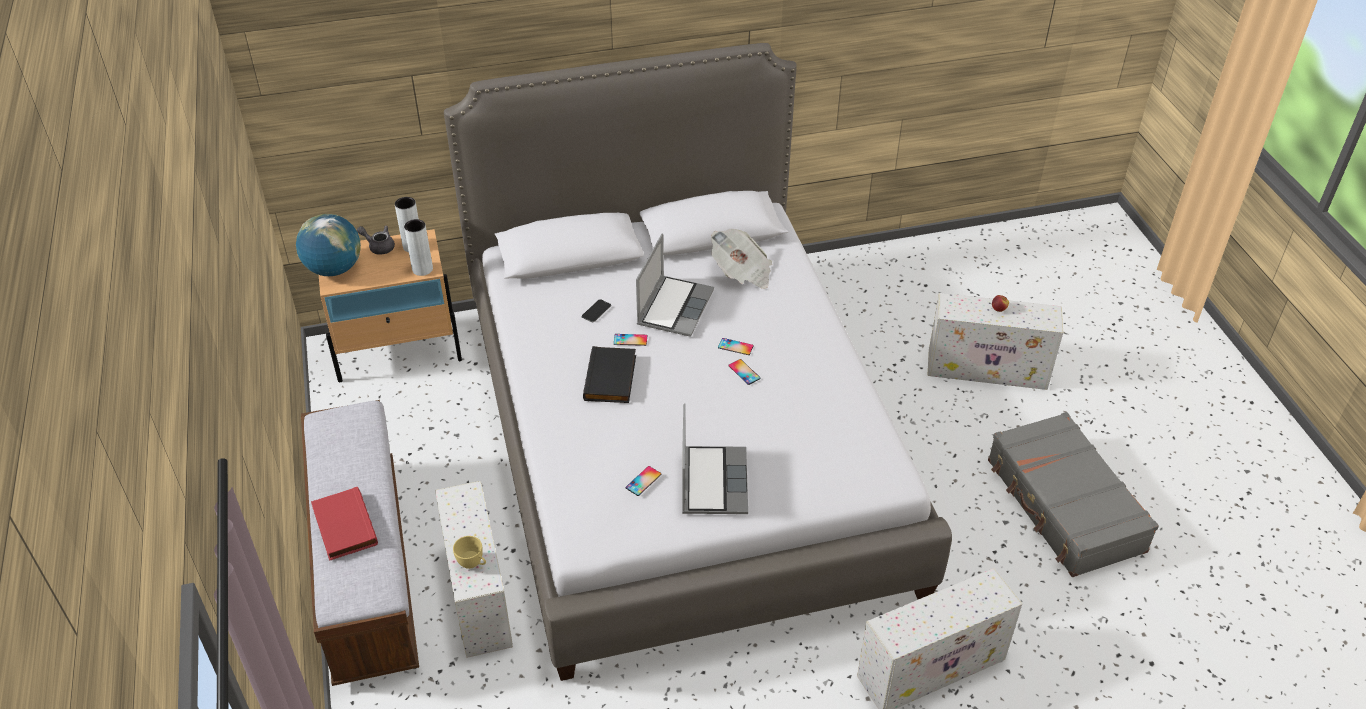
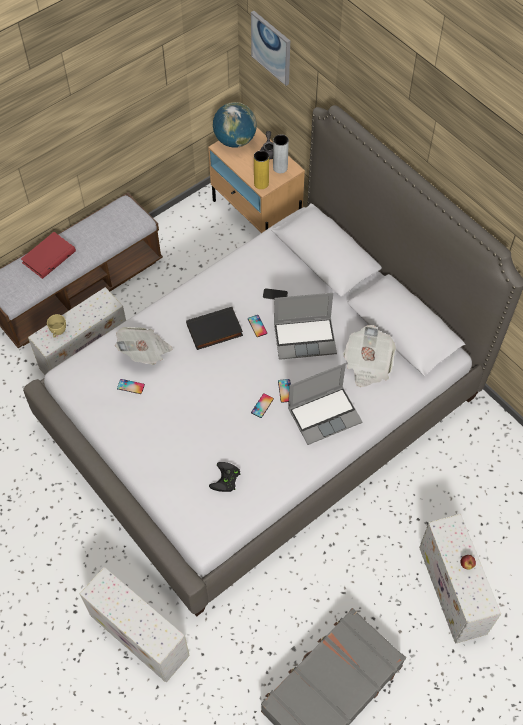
camera: 65 degrees right, 15 degrees up
(324, 107) = (271, 47): none -> picture
(422, 269) = (261, 183): grey vase -> yellow vase
(599, 452) = (145, 352): none -> newspaper
(712, 481) = (150, 425): laptop -> laptop (325, 414)
(827, 435) = (226, 480): none -> black game controller

